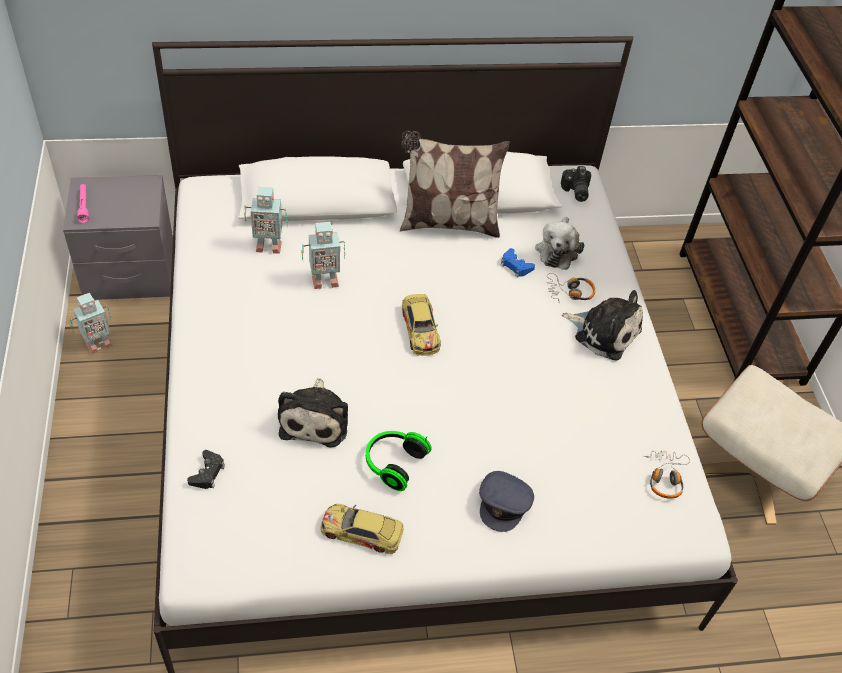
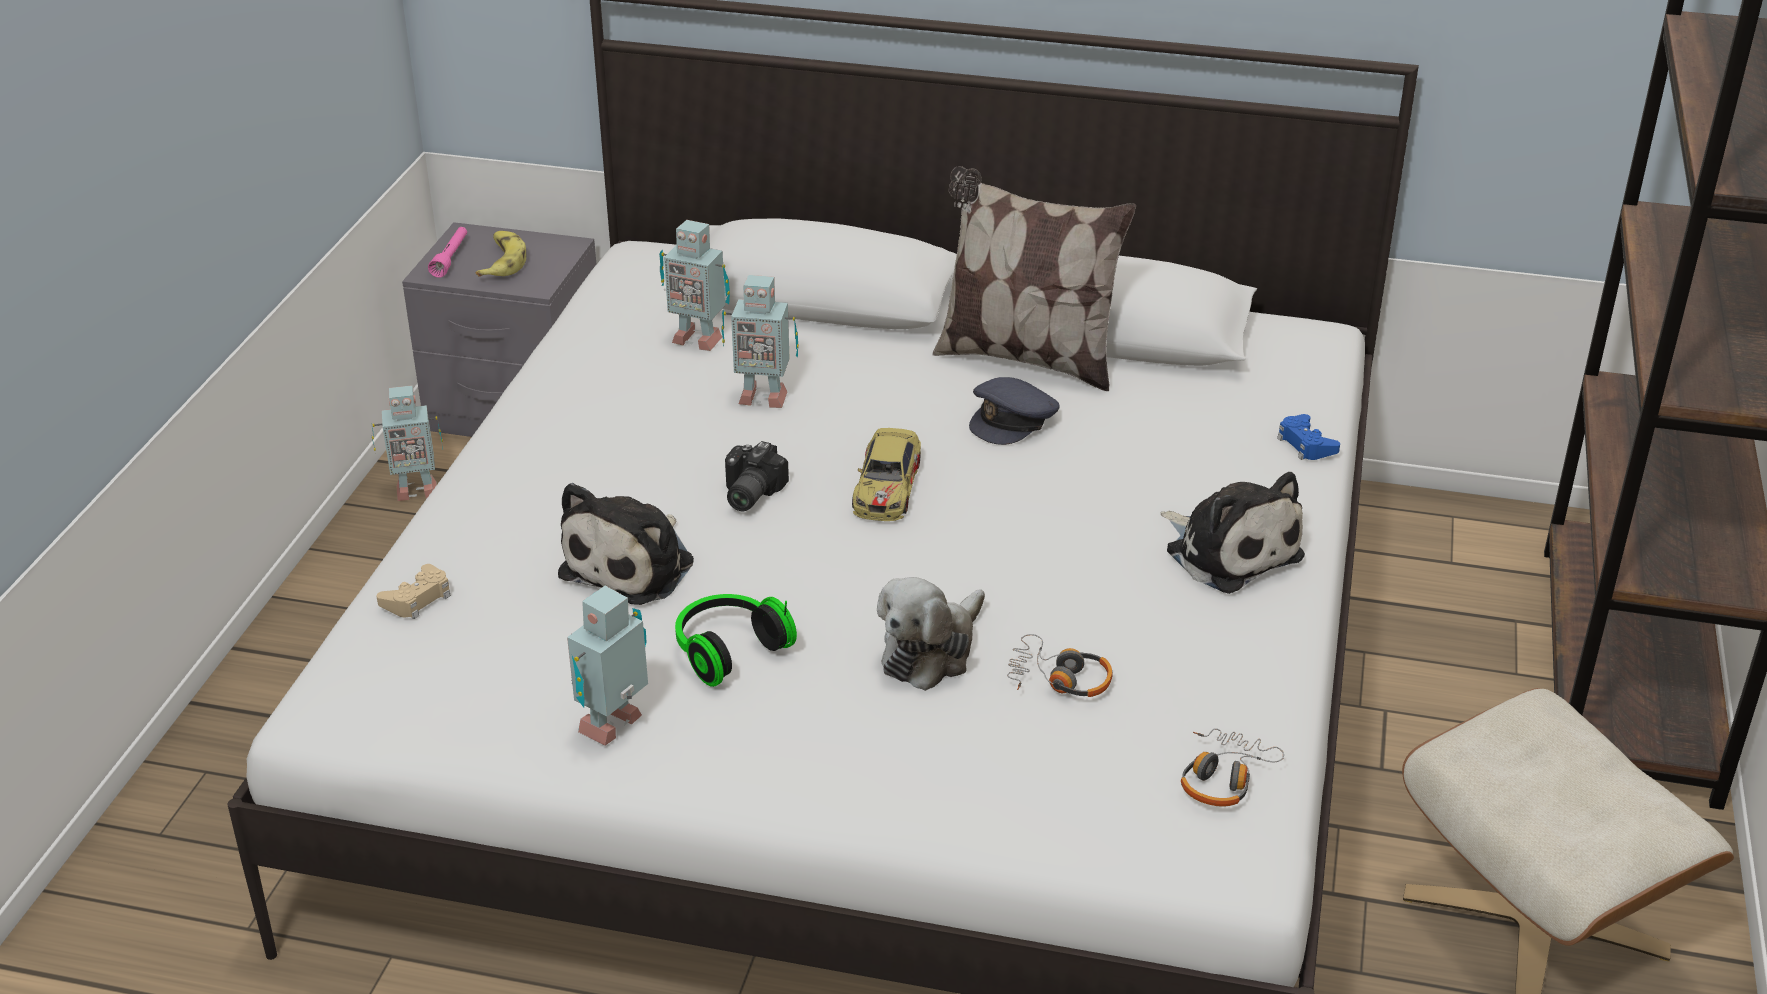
camera: 25 degrees right, 15 degrees down
(116, 203) = (502, 262): none -> banana
(207, 473) = (417, 599): black game controller -> beige game controller
(361, 531) = (616, 726): toy car -> toy robot
(504, 503) = (890, 746): grey cap -> grey cap (1013, 420)
(515, 266) = (1115, 434): blue game controller -> blue game controller (1305, 444)
(557, 250) = (1208, 425): plush toy -> plush toy (931, 651)
(569, 292) = (1196, 486): headphones -> headphones (1059, 679)
(575, 191) = (1292, 352): camera -> camera (747, 494)

